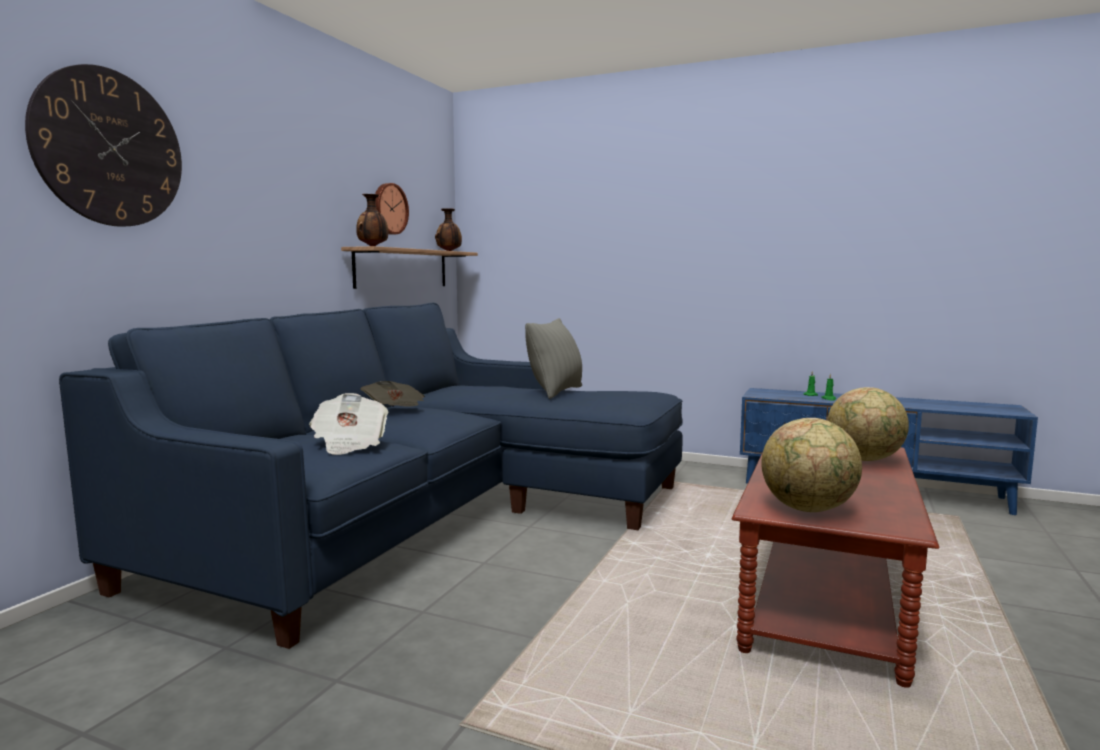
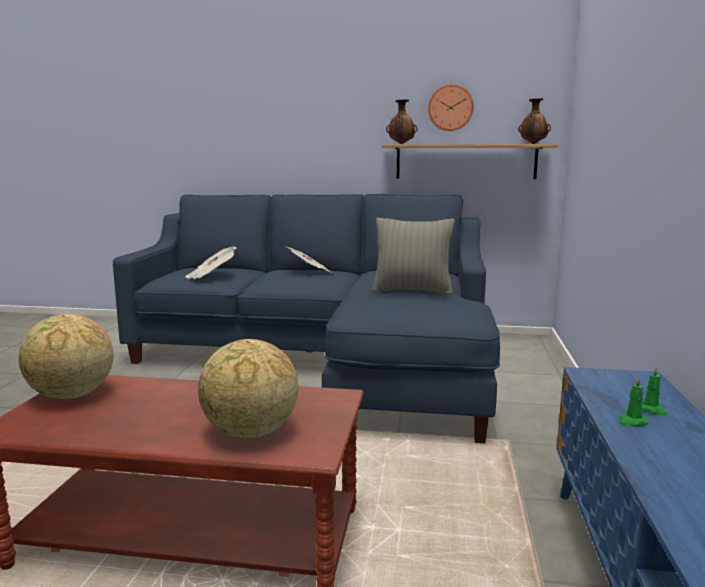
camera: 75 degrees right, 5 degrees up
(109, 148) = (211, 99): wall clock -> none

